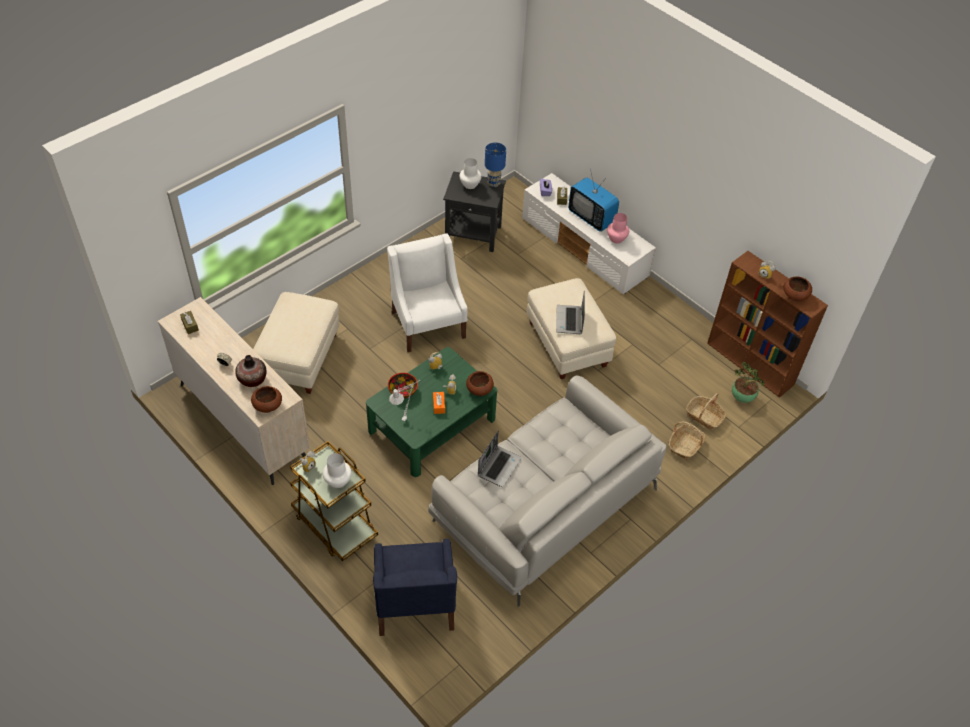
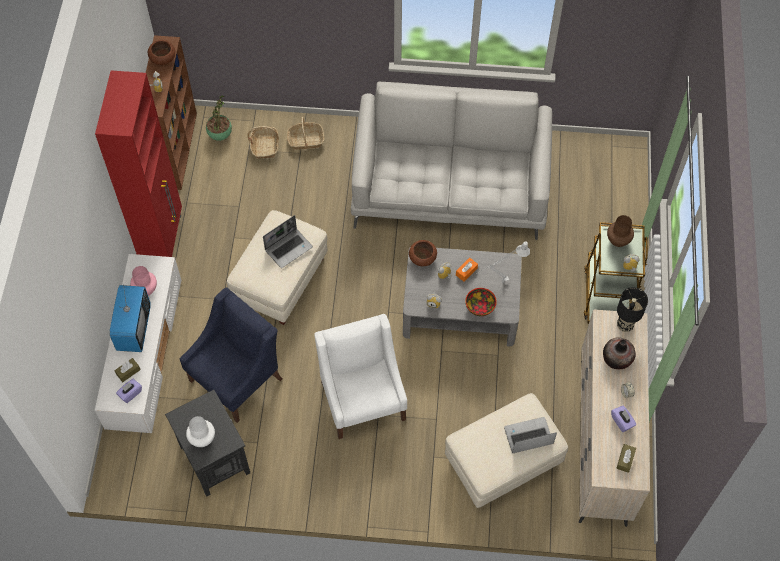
camera: 130 degrees left, 10 degrees up
(212, 345) = (622, 422): none -> purple tissue box
(267, 405) = (624, 326): brown bowl -> black table lamp
(338, 481) = (618, 240): white vase -> brown vase
(414, 602) = (603, 201): blue armchair -> blue armchair (237, 379)
(428, 323) = (363, 399): white armchair -> white armchair turned 135 degrees clockwise
(432, 425) = (460, 307): green coffee table -> grey coffee table
(494, 184) = (180, 419): blue table lamp -> none
(499, 466) = (479, 188): laptop -> laptop (528, 437)
(668, 307) = (163, 240): none -> red cabinet

